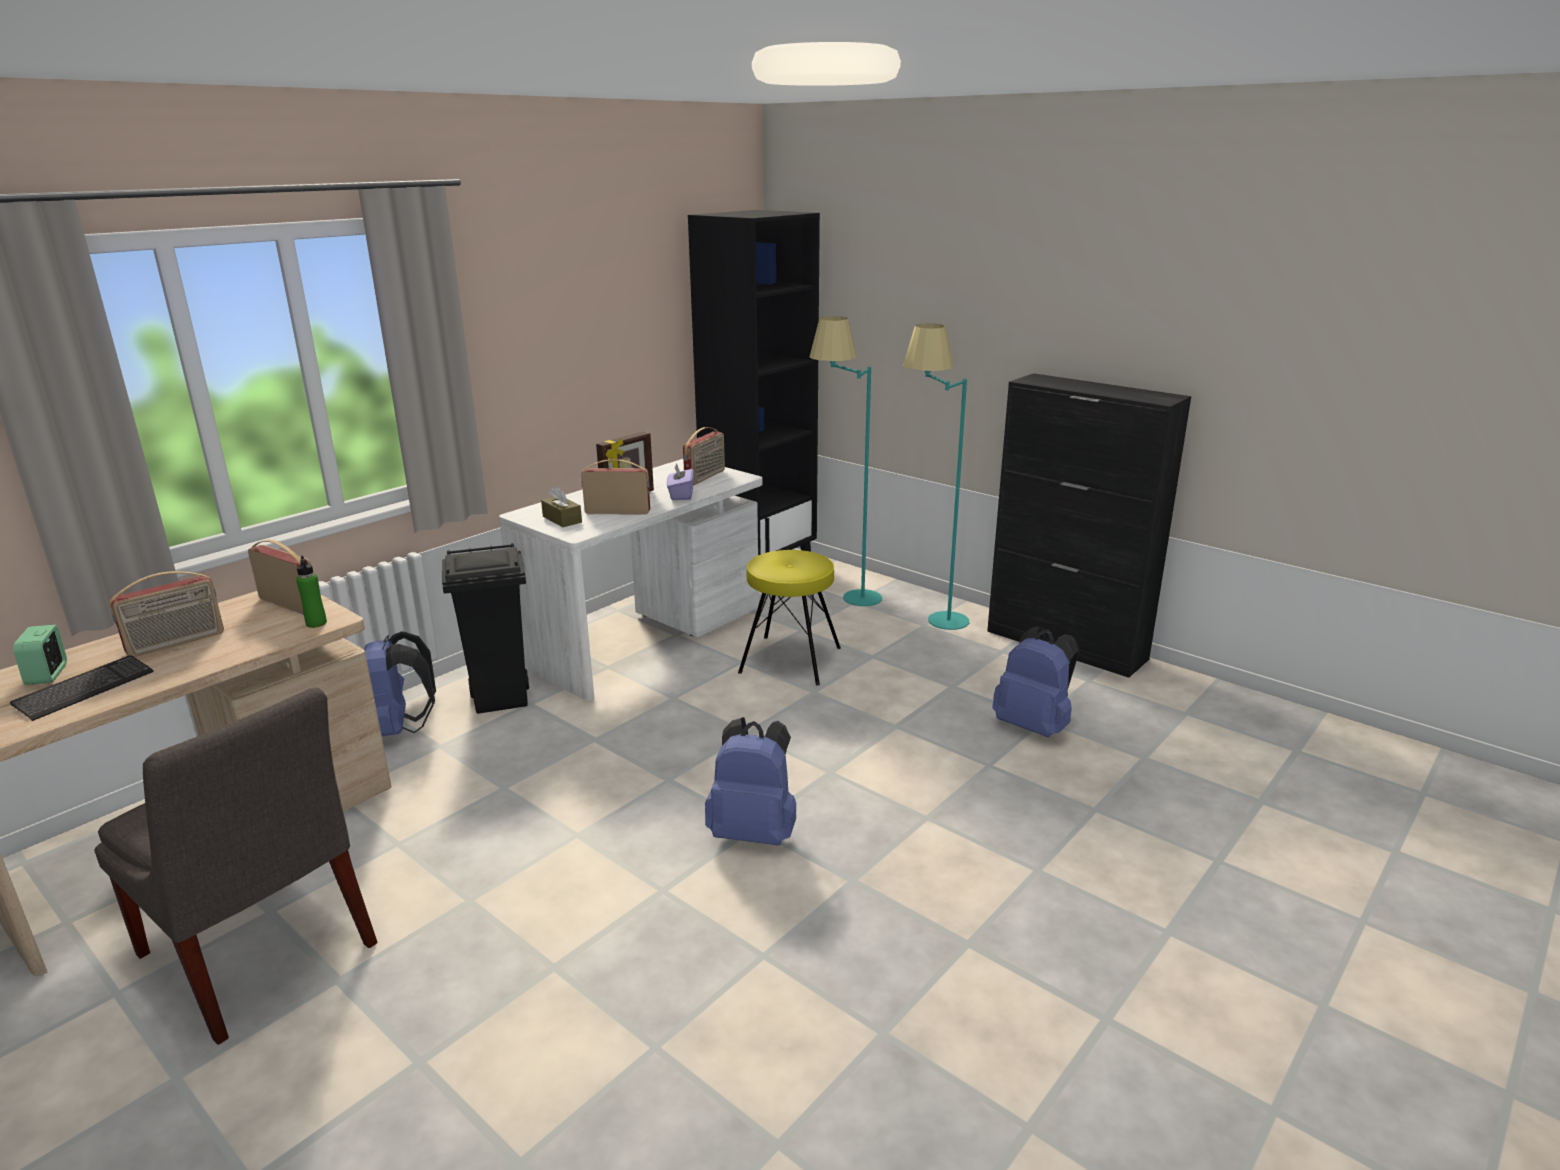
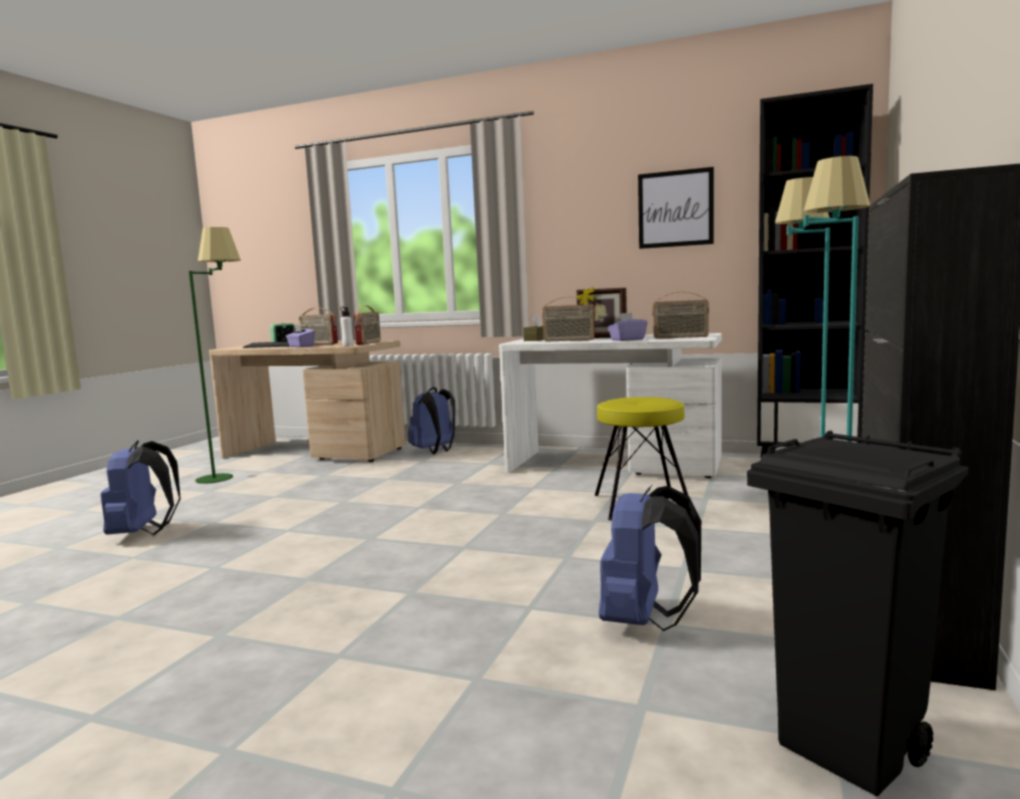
camera: 70 degrees right, 15 degrees down
(202, 661) = (301, 346): none -> purple tissue box
(260, 955) = (230, 478): grey chair -> green floor lamp
(316, 623) = (348, 346): green bottle -> white bottle
(502, 699) = (487, 458): black trash can -> black trash can (850, 751)
(615, 317) = (675, 209): none -> picture
(618, 512) = (569, 340): radio -> radio turned 120 degrees clockwise
(754, 832) = (363, 539): blue backpack -> blue backpack (143, 533)

